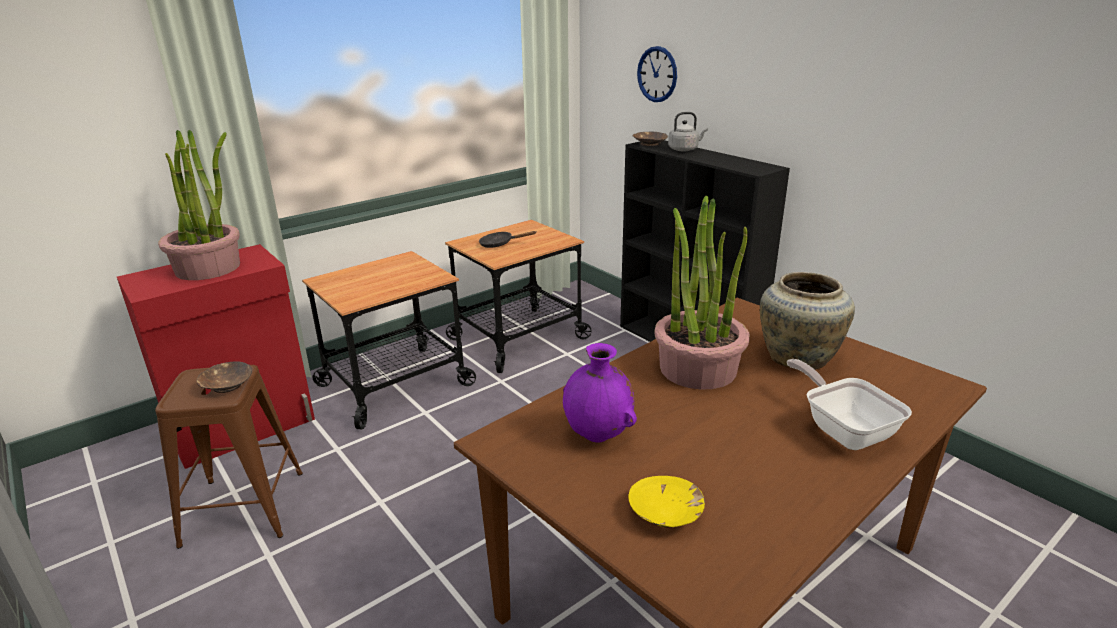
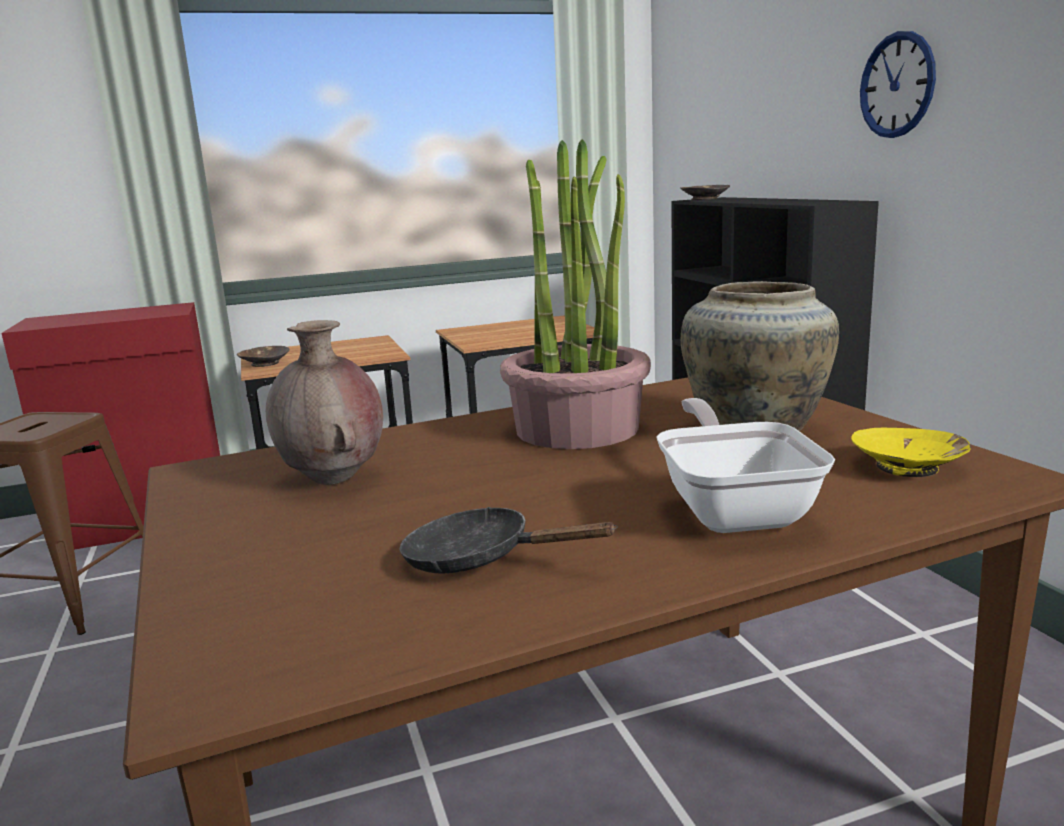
camera: 20 degrees right, 10 degrees down
(208, 268) = (115, 314): potted plant -> none
(226, 385) = (49, 426): brown bowl -> brown bowl (264, 363)
(500, 244) = (497, 332): black frying pan -> black frying pan (480, 559)
(598, 436) = (334, 479): purple vase -> brown vase
(657, 74) = (727, 109): wall clock -> wall clock (897, 85)
(665, 513) = (301, 567): yellow bowl -> yellow bowl (908, 467)
(684, 149) = (745, 199): grey kettle -> none

